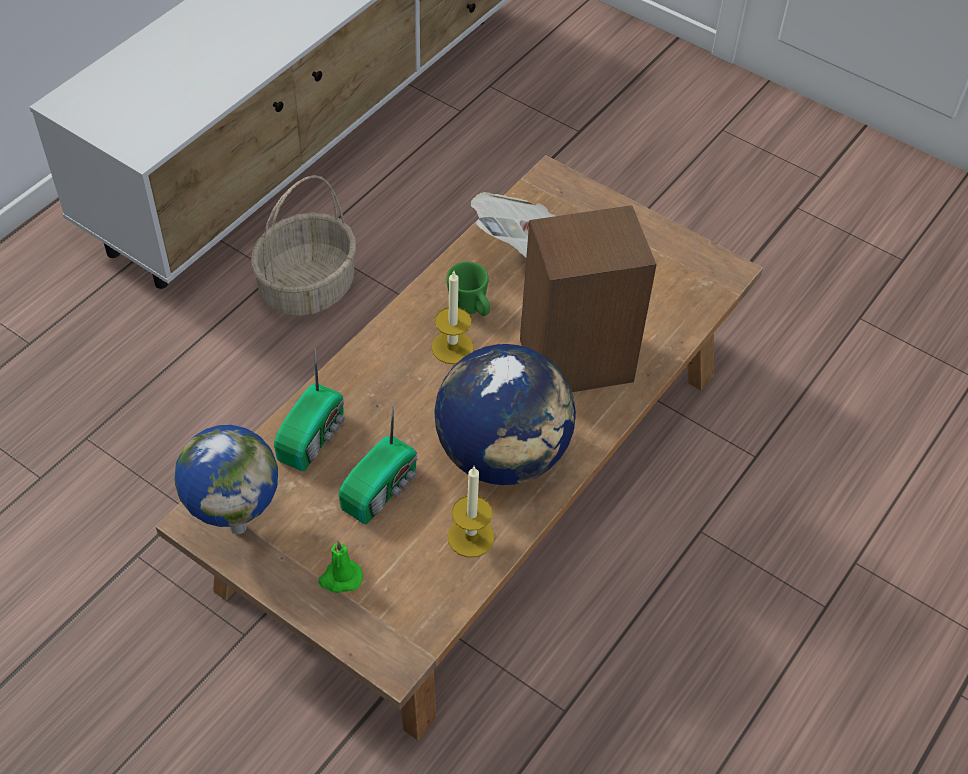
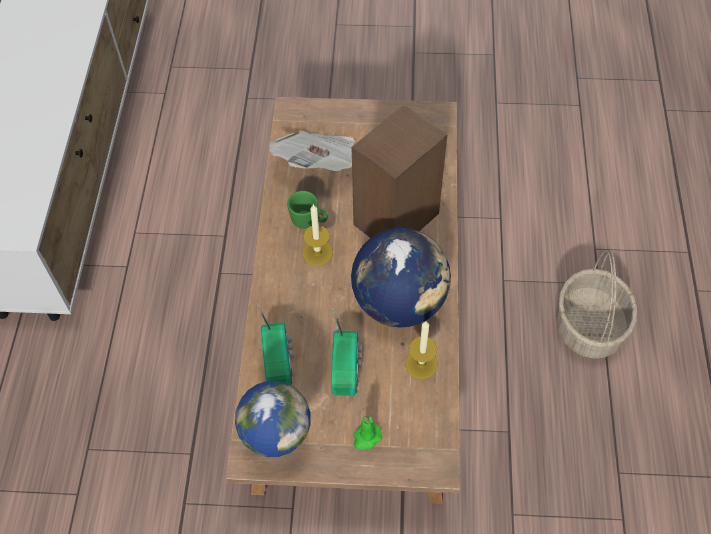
camera: 30 degrees left, 5 degrees up
(307, 288) = (157, 264): basket -> basket (590, 328)

